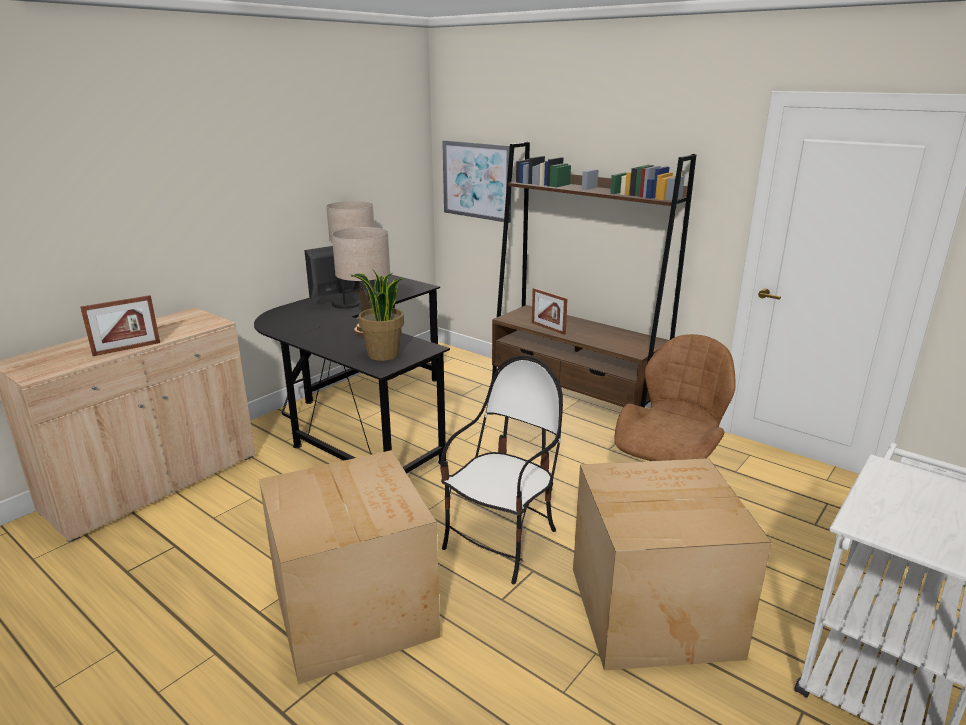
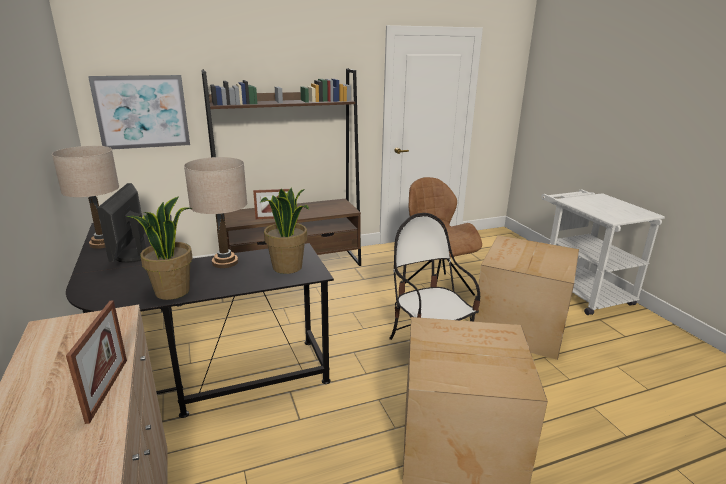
camera: 60 degrees left, 0 degrees up
(300, 333) = (172, 291): none -> potted plant

